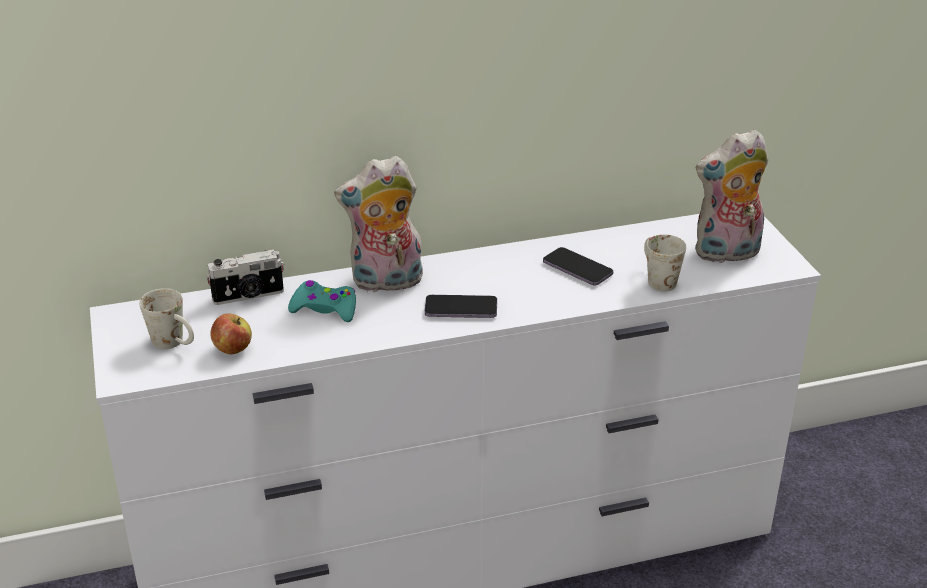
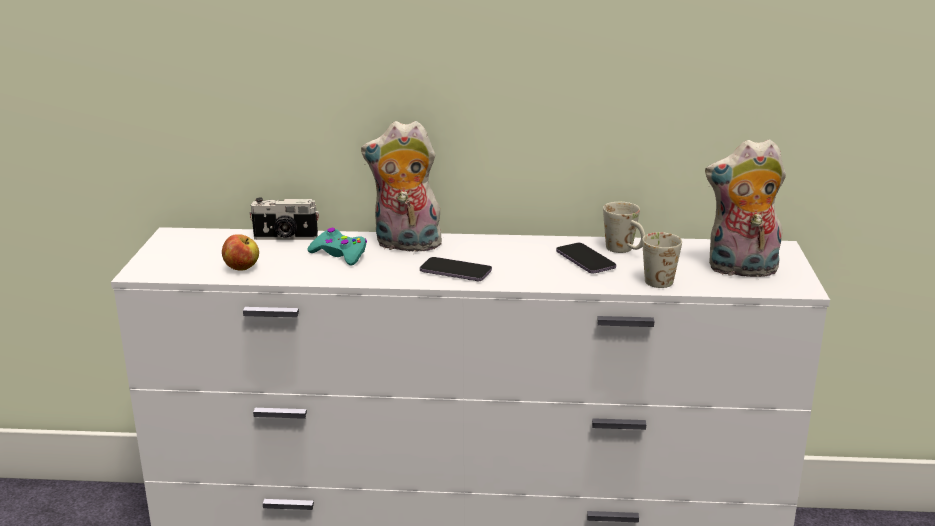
camera: 20 degrees right, 10 degrees down
(175, 344) = (200, 258): white mug -> white mug (625, 251)

